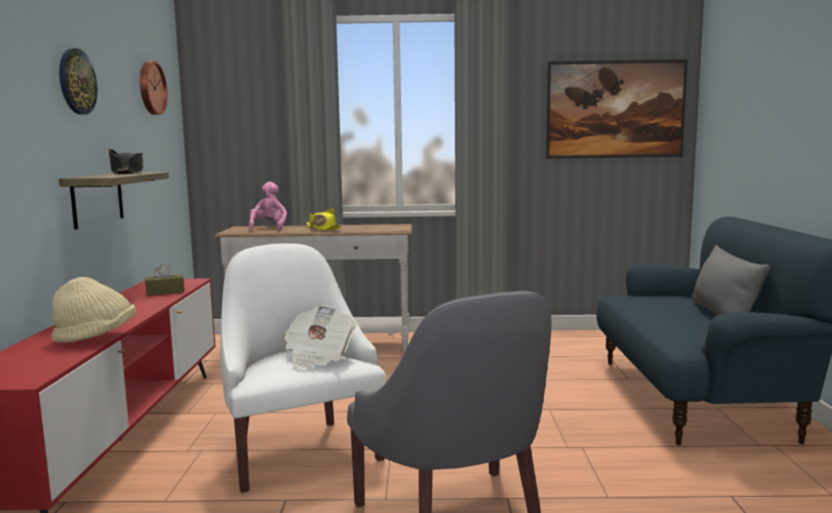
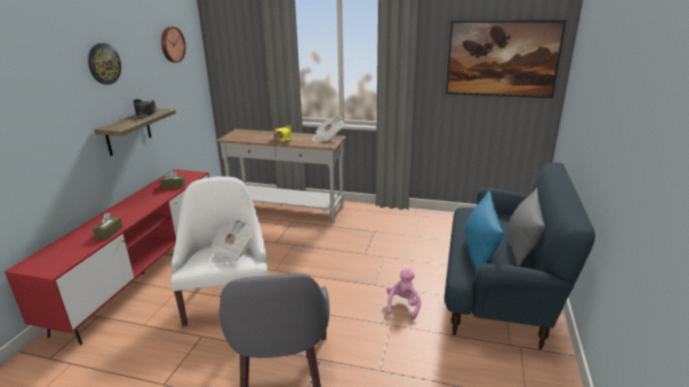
camera: 15 degrees right, 15 degrees up
(96, 338) = (109, 232): beige hat -> brown tissue box
(269, 228) = (253, 134): pink plush toy -> pink plush toy (403, 306)
(388, 225) = (327, 138): none -> newspaper
(676, 324) = (480, 249): none -> blue pillow

